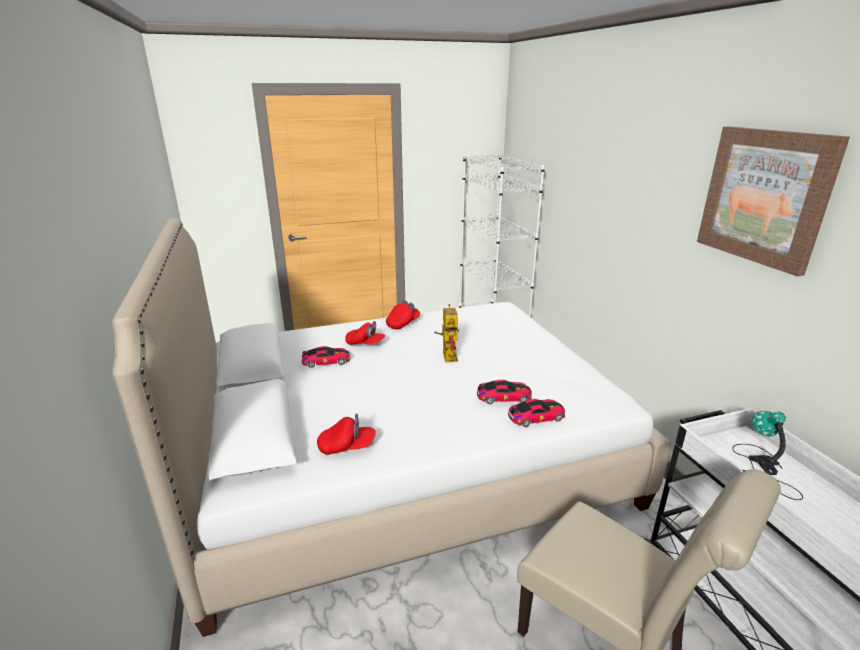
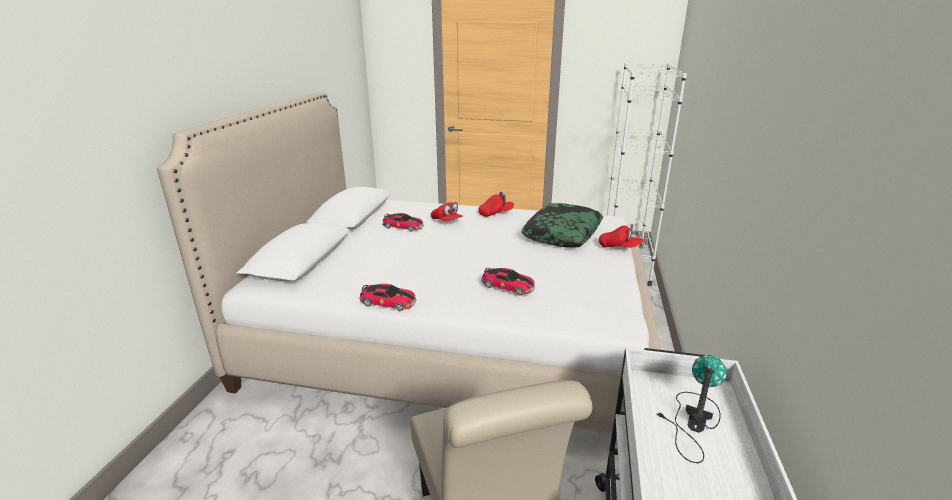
camera: 30 degrees right, 0 degrees up
(347, 446) = (348, 284): red cap -> red cap (619, 247)
(447, 355) = (502, 244): toy robot -> none
(484, 330) = (562, 233): none -> pillow
(536, 417) = (518, 309): toy car -> toy car (388, 302)
(765, 197) = (798, 98): picture -> none

